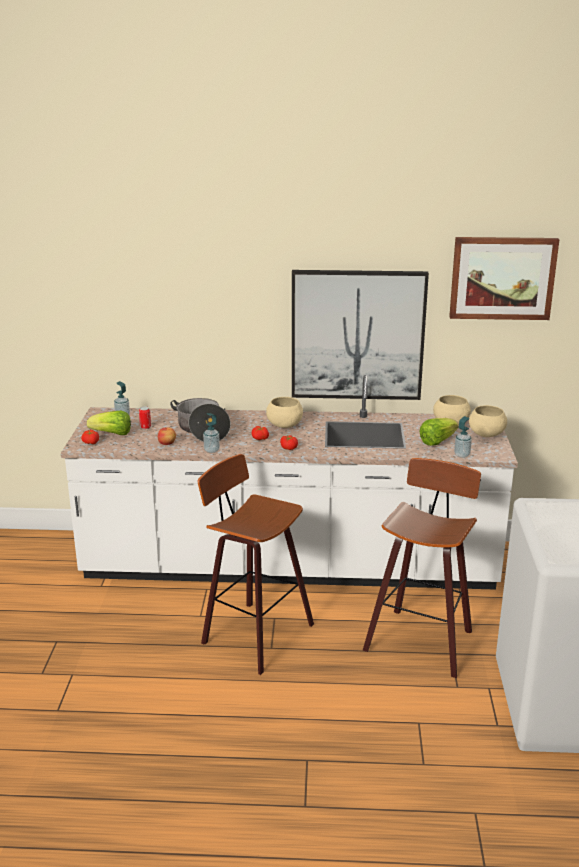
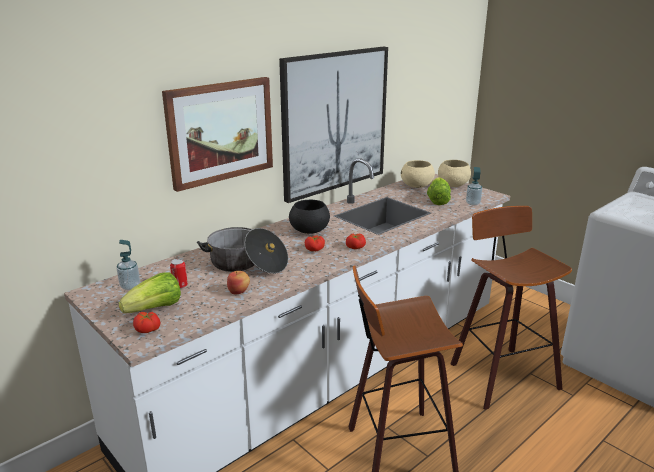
camera: 45 degrees left, 0 degrees up
(211, 450) = (297, 278): soap dispenser -> none
(284, 425) = (309, 231): beige bowl -> black bowl
(502, 278) = (428, 47): picture -> picture (220, 131)

